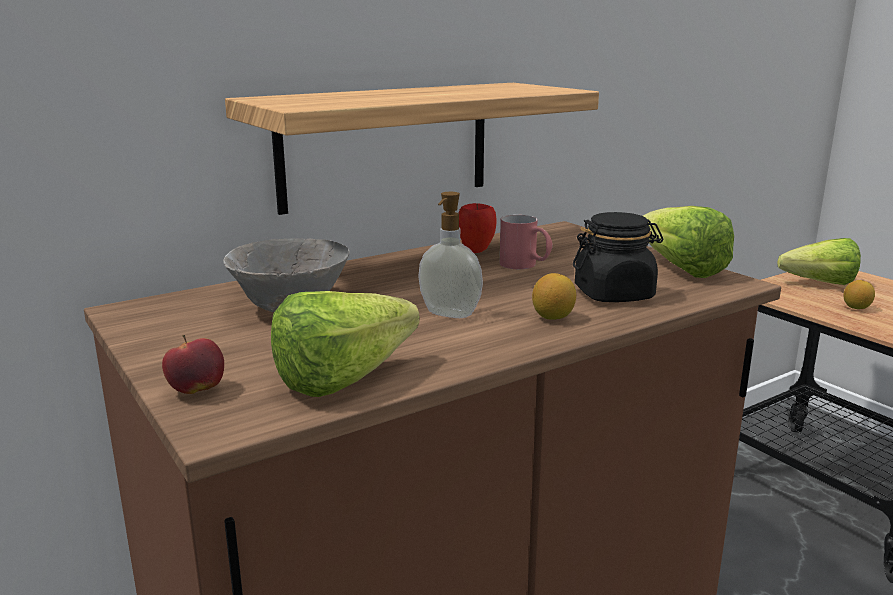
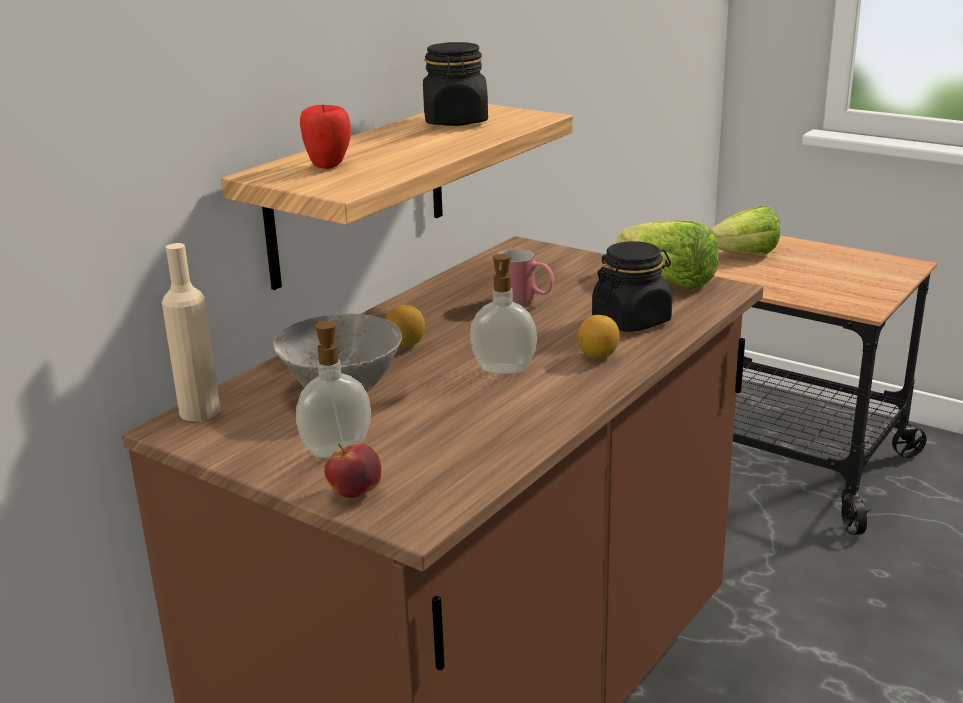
camera: 20 degrees left, 5 degrees up
(159, 302) = (200, 411): none -> beige bottle
(227, 351) = (336, 449): none -> soap dispenser
(356, 377) = (483, 450): lettuce -> none
(476, 250) = (461, 290): apple -> apple (328, 165)
(484, 88) = (456, 121): none -> black jar
(856, 308) = (787, 278): lemon -> lemon (405, 344)

